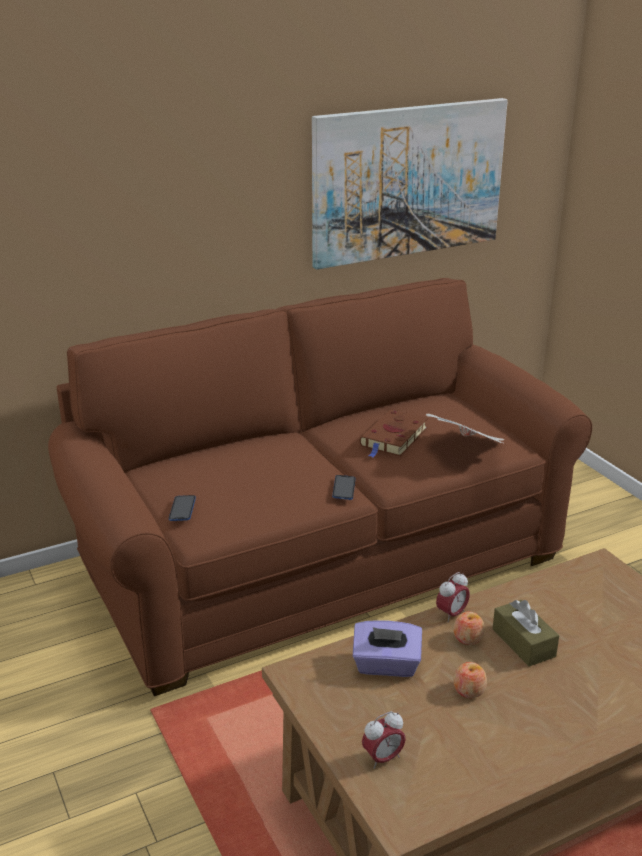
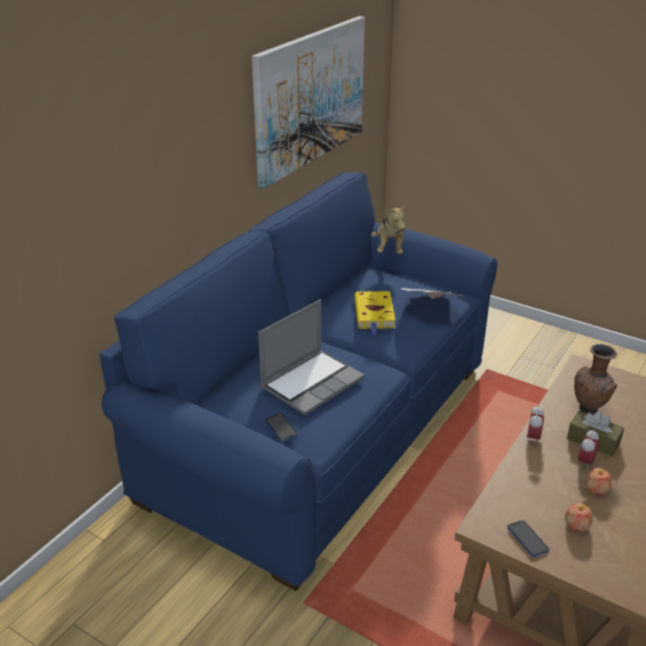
camera: 30 degrees left, 5 degrees up
(257, 479) = (312, 382): none -> laptop
(321, 561) = (322, 429): brown sofa -> blue sofa
(344, 488) = (381, 367): phone -> phone (527, 539)
(383, 758) = (596, 561): alarm clock -> alarm clock (585, 462)
(386, 665) = (532, 493): purple tissue box -> none
(393, 438) = (374, 314): brown book -> yellow book
(464, 374) = (390, 248): none -> plush toy
(468, 638) = (559, 451): apple -> apple (577, 525)
(557, 610) = (589, 409): none -> brown vase

